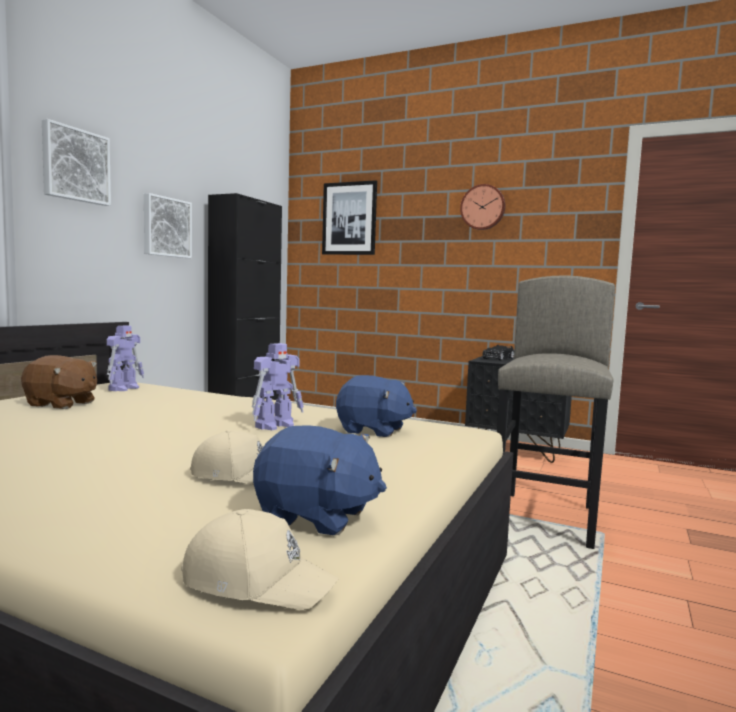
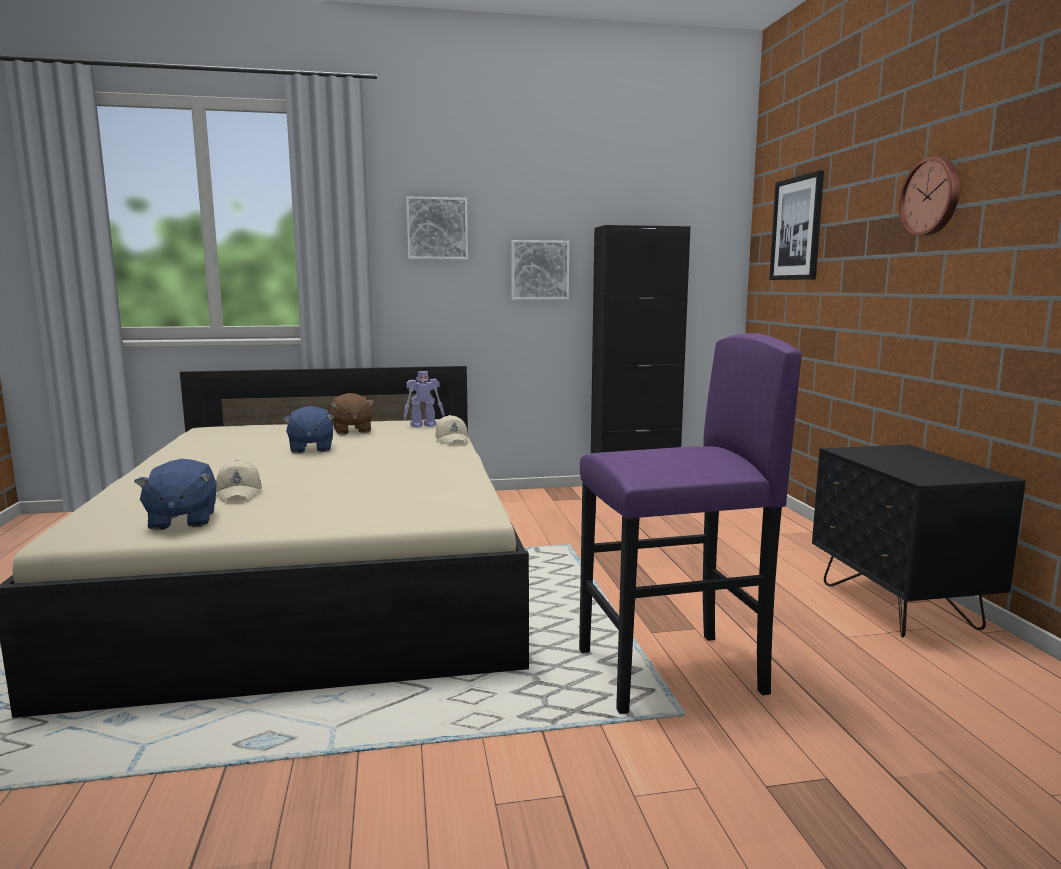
camera: 55 degrees right, 5 degrees up
(257, 580) = (81, 530): beige cap -> beige cap (452, 439)
(276, 425) = (380, 471): toy robot -> none
(373, 430) = (415, 492): blue plush toy -> blue plush toy (310, 448)
(498, 358) = (896, 452): black toy car -> none
(546, 518) = (671, 672): grey stool -> purple stool

